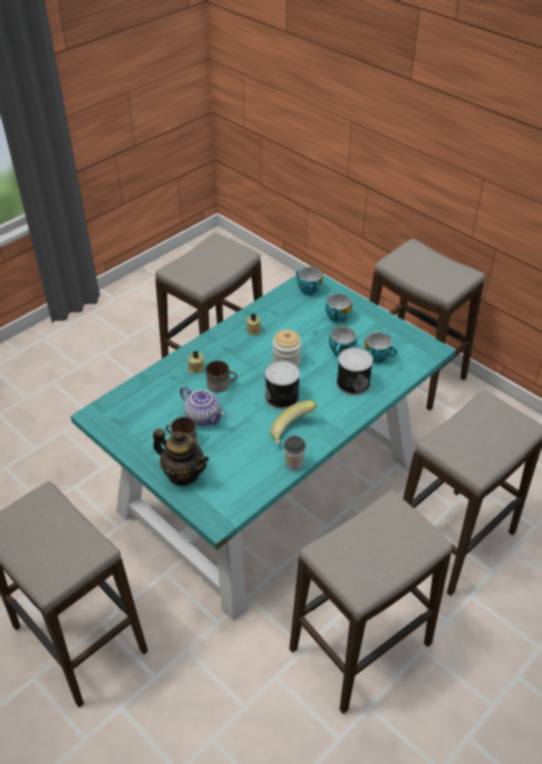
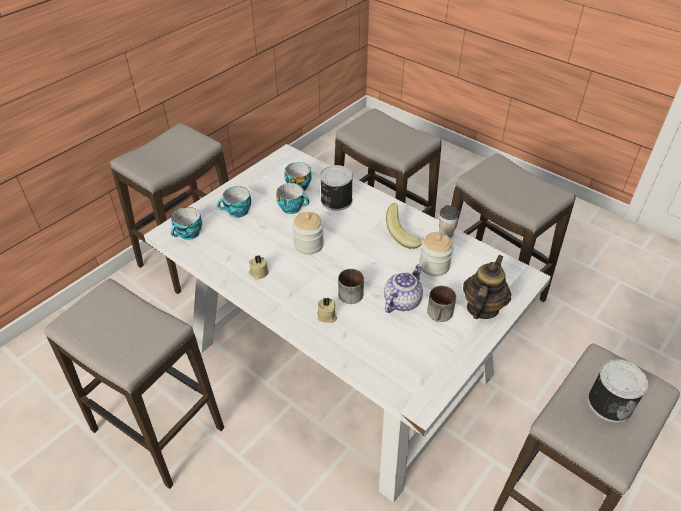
camera: 95 degrees left, 0 degrees up
(246, 447) = (434, 266): none -> jar
(270, 484) = (338, 359): turquoise dining table -> white dining table
(283, 397) = (361, 245): can -> can (609, 402)

